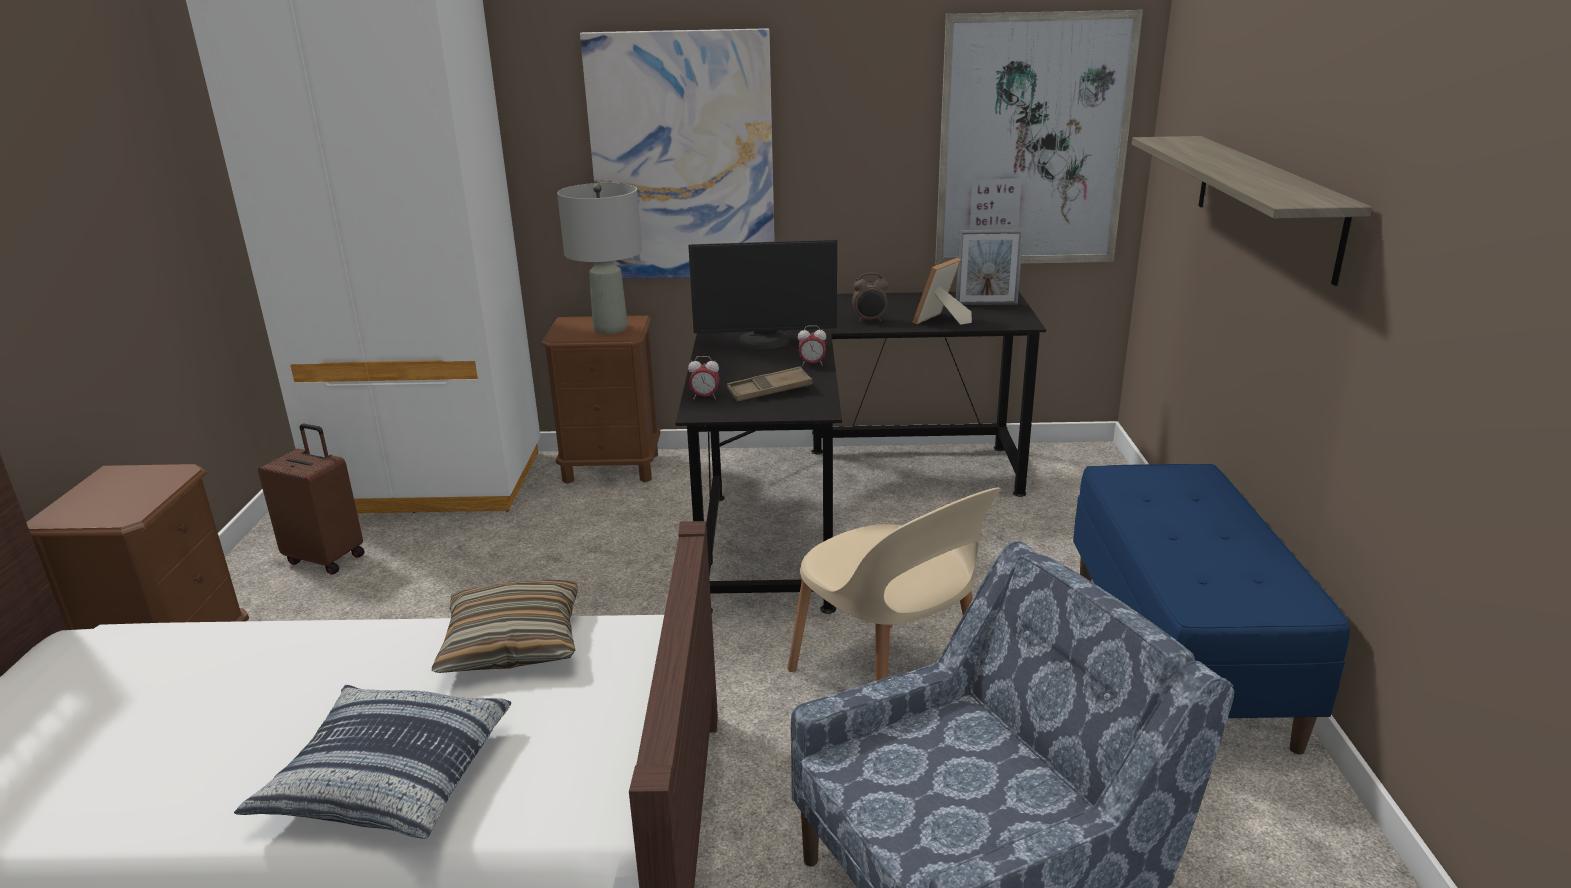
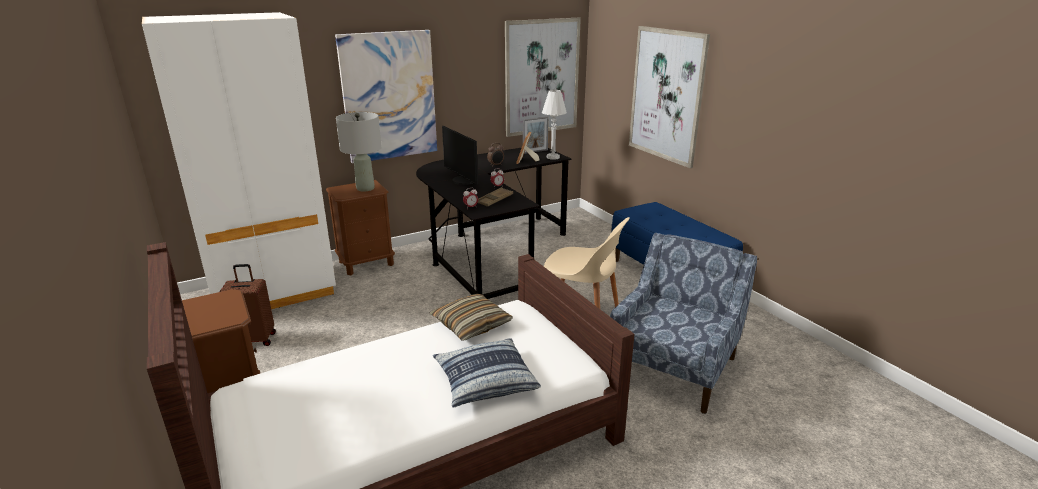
camera: 30 degrees left, 0 degrees up
(765, 341) = (463, 181): monitor -> monitor turned 90 degrees clockwise
(1007, 321) = (553, 157): none -> white table lamp
(1265, 203) = (666, 95): shelf -> picture

